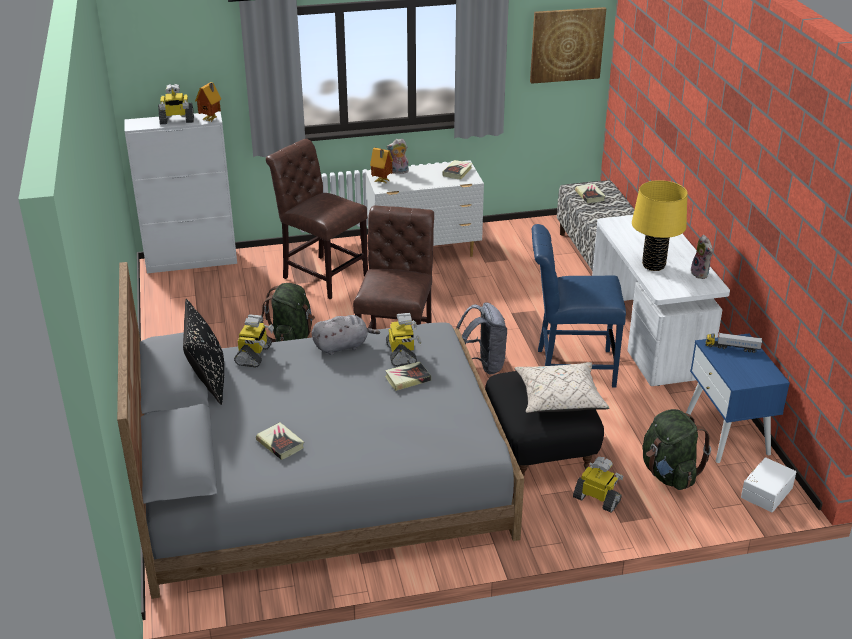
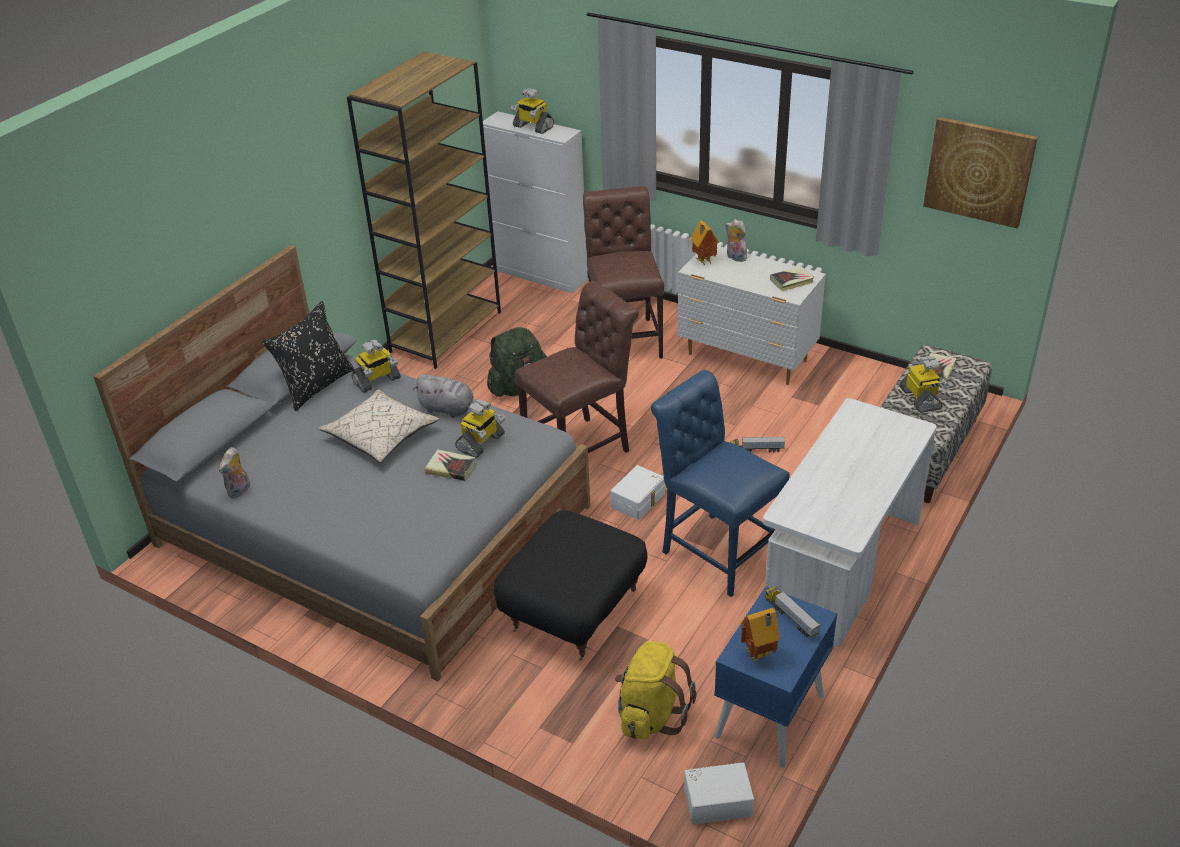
camera: 45 degrees right, 5 degrees up
(172, 330) = (446, 331): none -> brown bookcase
(211, 119) = (560, 136): toy house -> toy house (759, 655)
(280, 444) = (284, 468): book -> none
(482, 365) = (639, 500): grey backpack -> white storage box
(509, 301) = (757, 450): none -> toy truck
(559, 398) = (577, 566): beige pillow -> beige pillow (381, 435)
(597, 499) = (552, 692): toy robot -> toy robot (921, 399)
(653, 266) = (821, 479): yellow table lamp -> none
(669, 474) = (651, 715): green backpack -> yellow backpack
(701, 274) = (859, 516): plush toy -> plush toy (239, 491)

